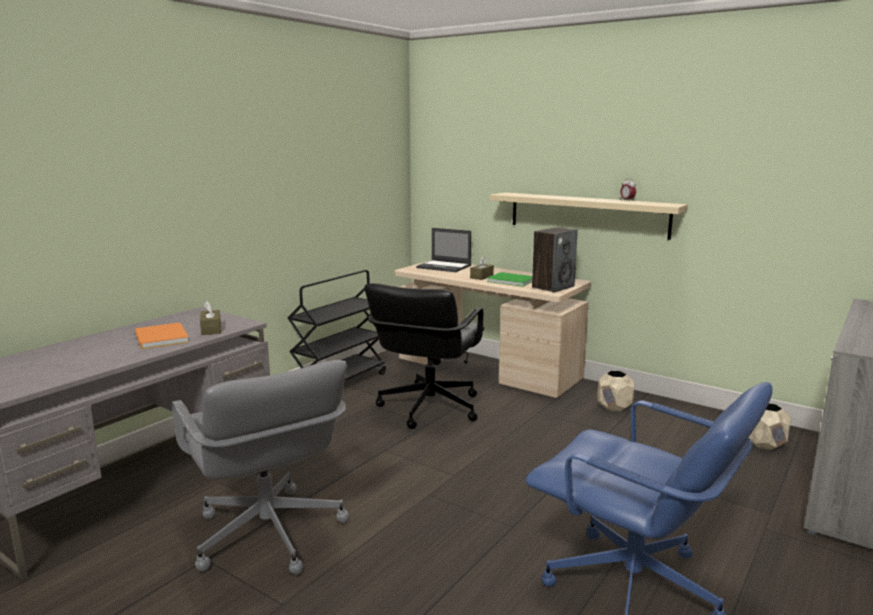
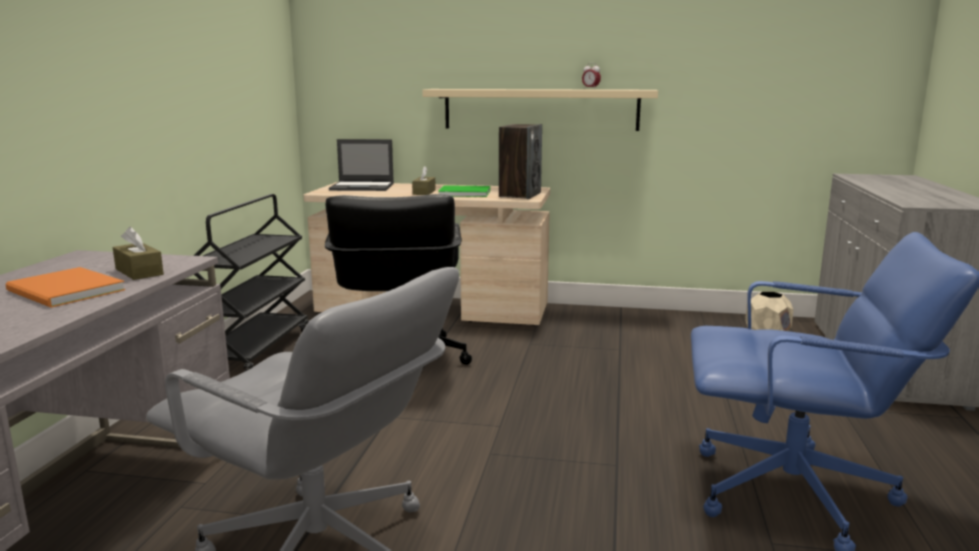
camera: 25 degrees left, 0 degrees up
(614, 407) = (602, 325): beige planter -> none

